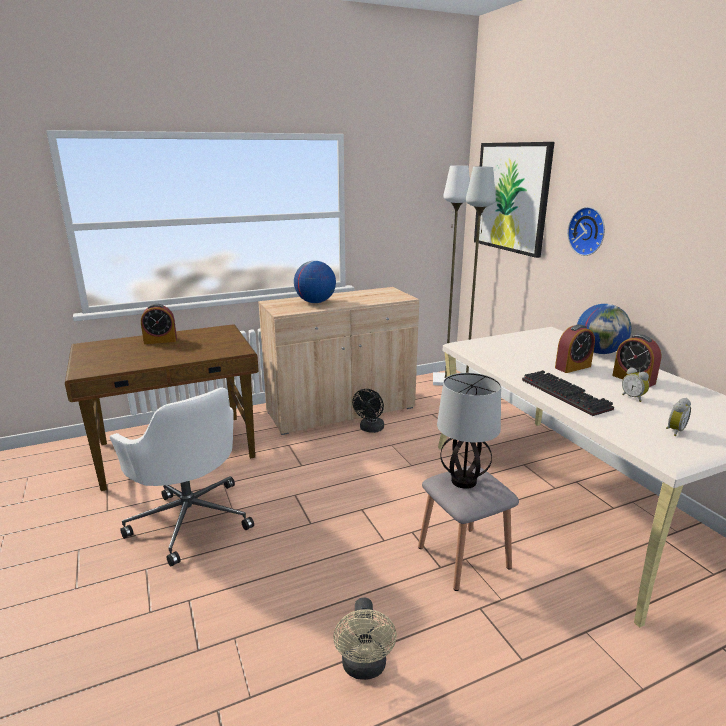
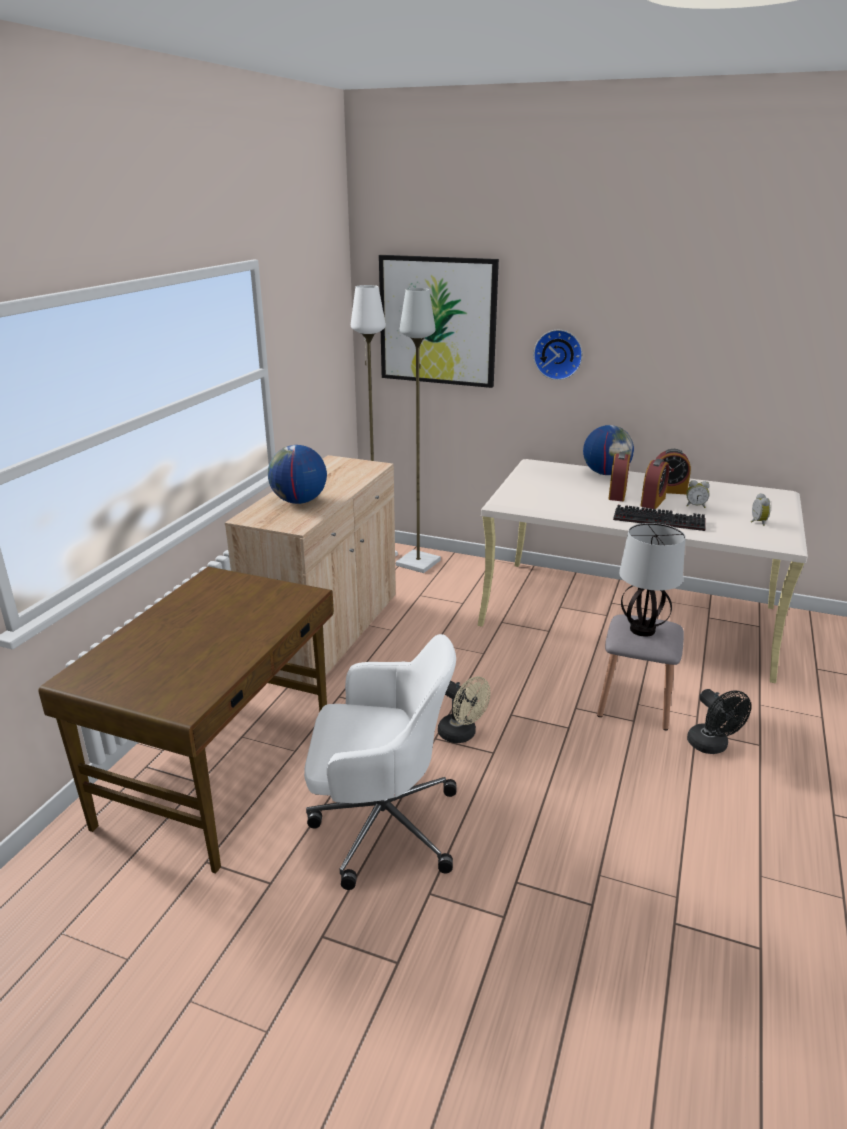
camera: 45 degrees left, 5 degrees up
(160, 341) = (171, 625): alarm clock -> alarm clock (653, 502)
(364, 668) = (702, 819): beige fan -> beige fan (462, 735)
(370, 429) = (391, 638): black fan -> black fan (712, 746)

